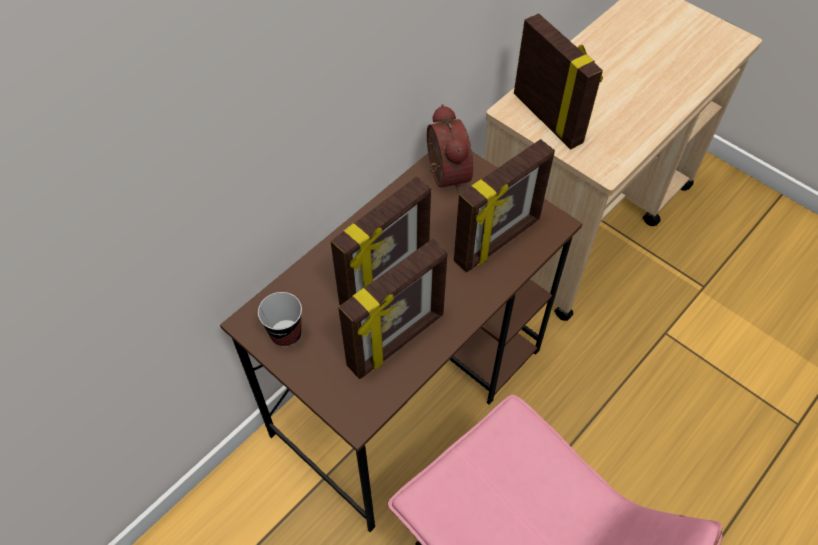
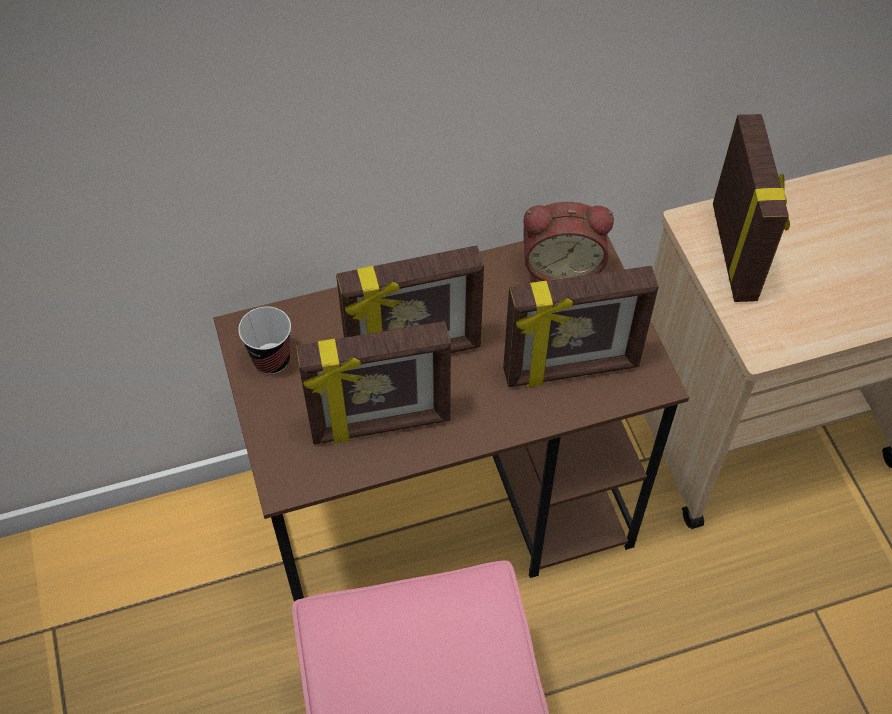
camera: 30 degrees right, 0 degrees up
(443, 175) = (561, 265): alarm clock -> alarm clock turned 75 degrees clockwise

